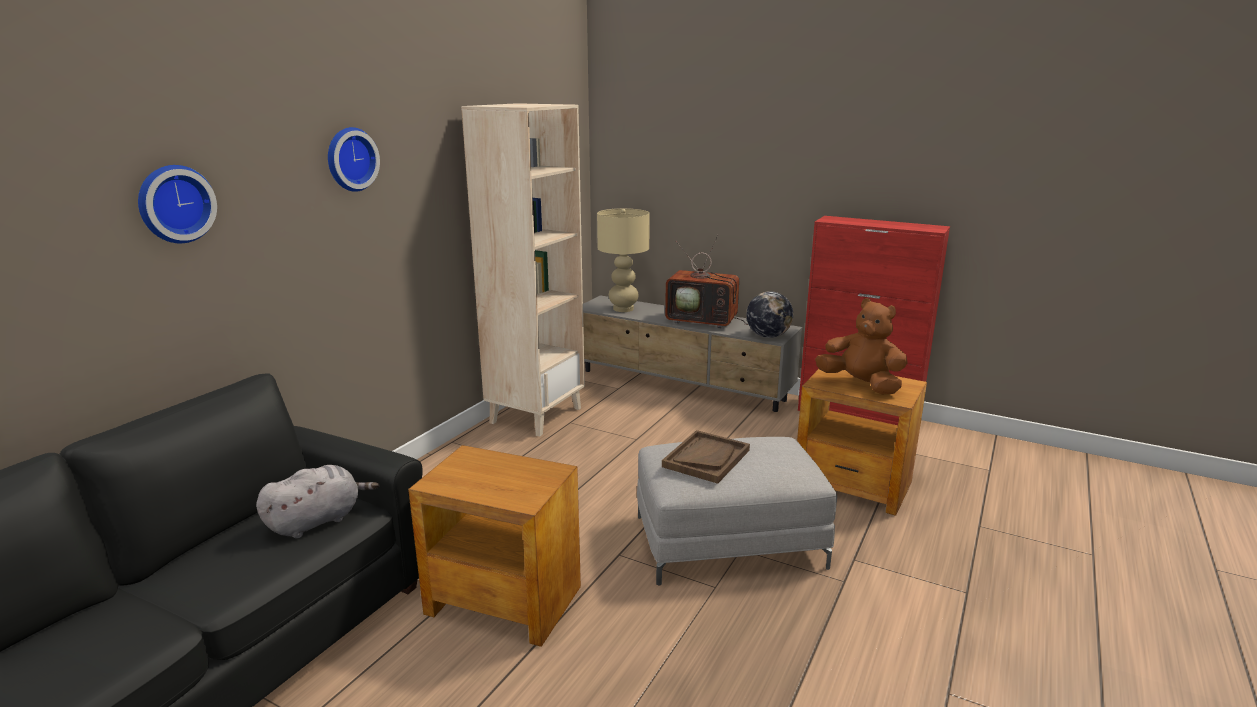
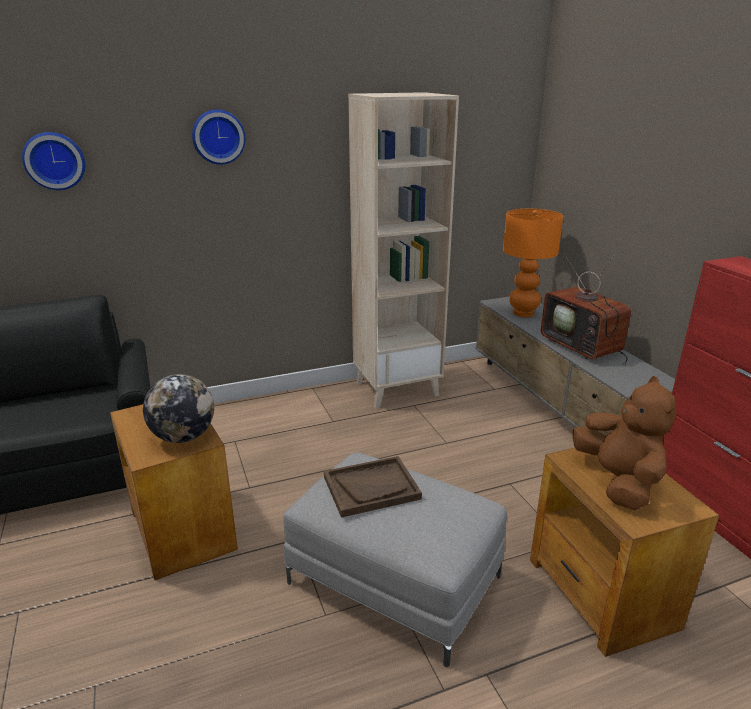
camera: 40 degrees right, 5 degrees up
(318, 521) = (78, 412): grey plush toy -> none
(623, 309) = (523, 313): beige table lamp -> orange table lamp
(768, 336) = (627, 385): globe -> globe (183, 437)

